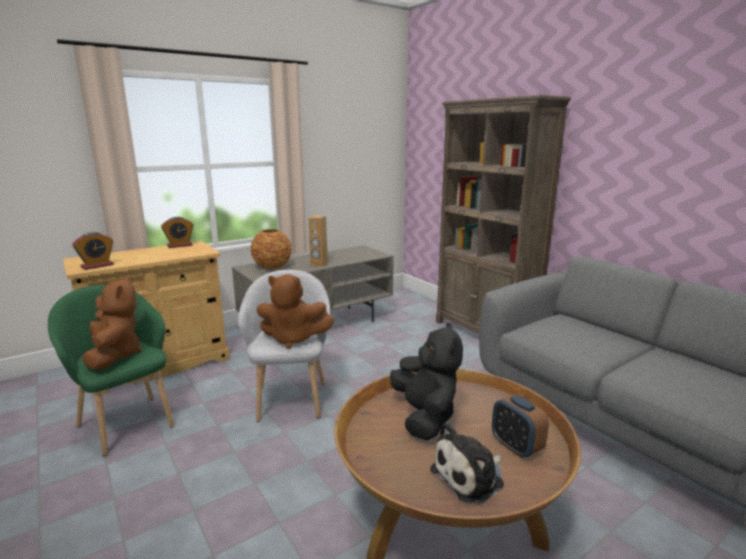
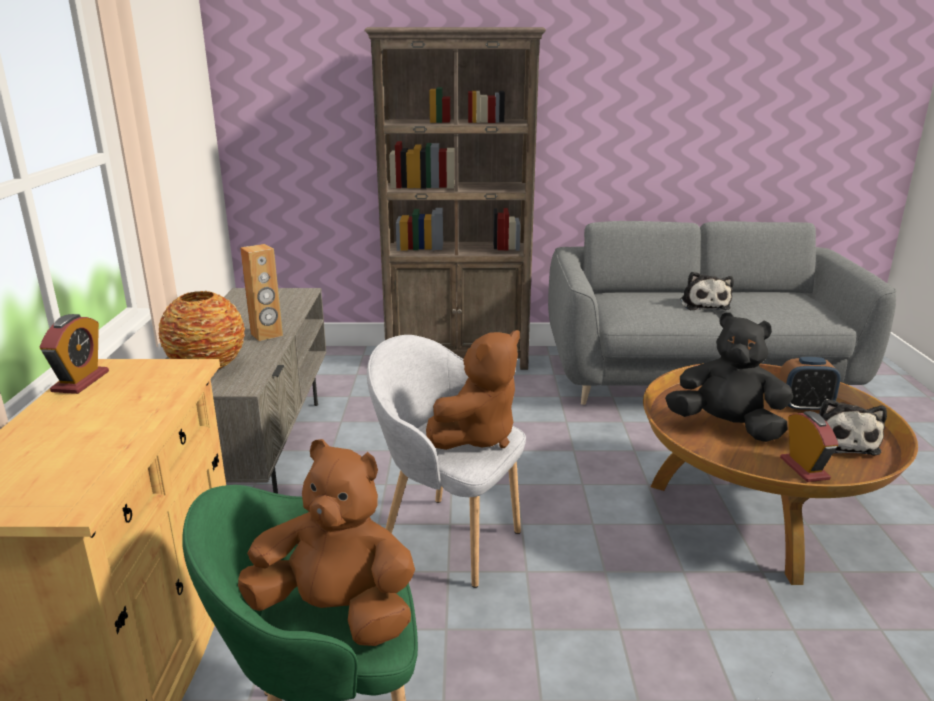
camera: 55 degrees left, 5 degrees up
(97, 266) = (79, 482): alarm clock -> alarm clock (804, 468)
(622, 351) = (704, 304): none -> plush toy

